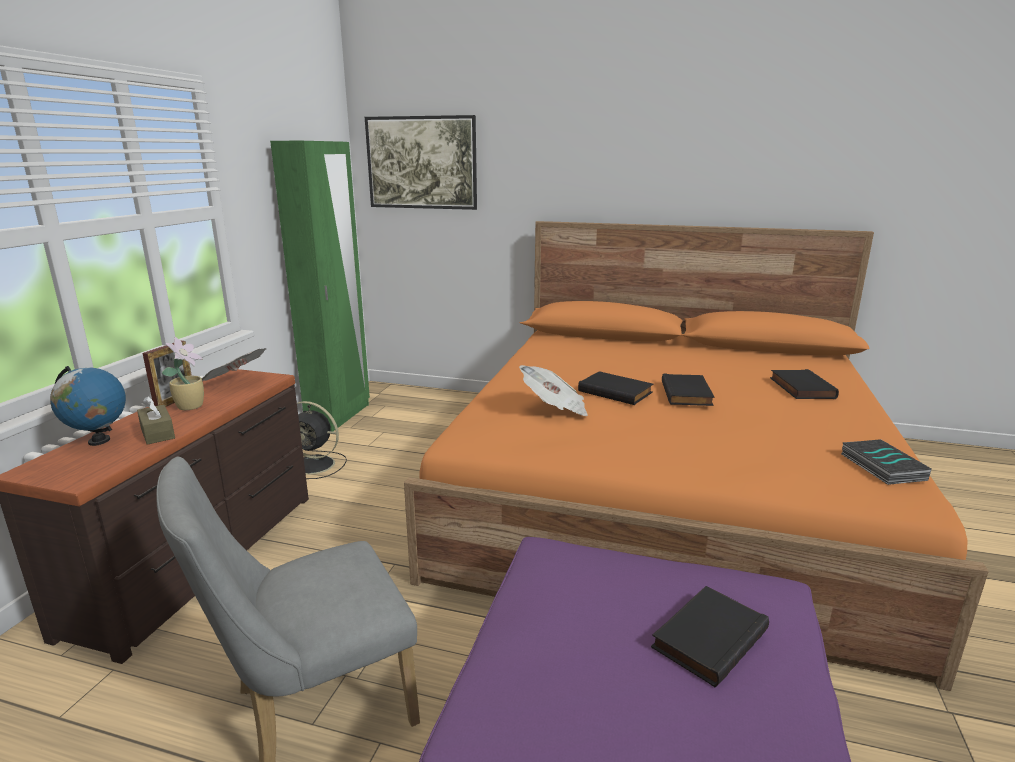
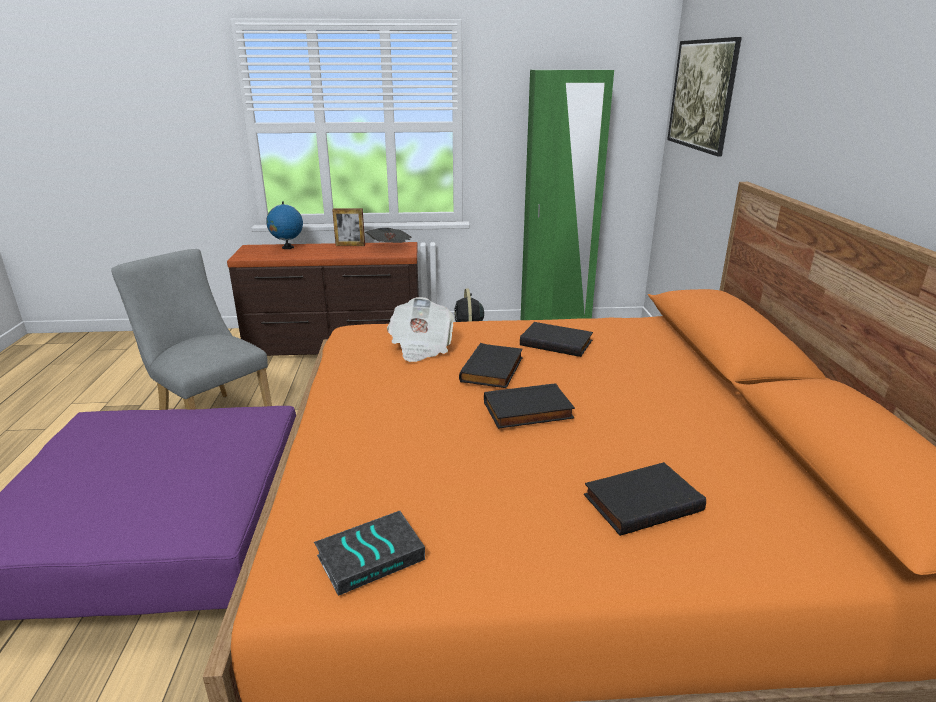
camera: 70 degrees right, 5 degrees up
(157, 433) = (301, 254): brown tissue box -> none
(191, 406) = (344, 250): potted plant -> none
(707, 637) = (143, 486): black book -> black book (557, 342)

